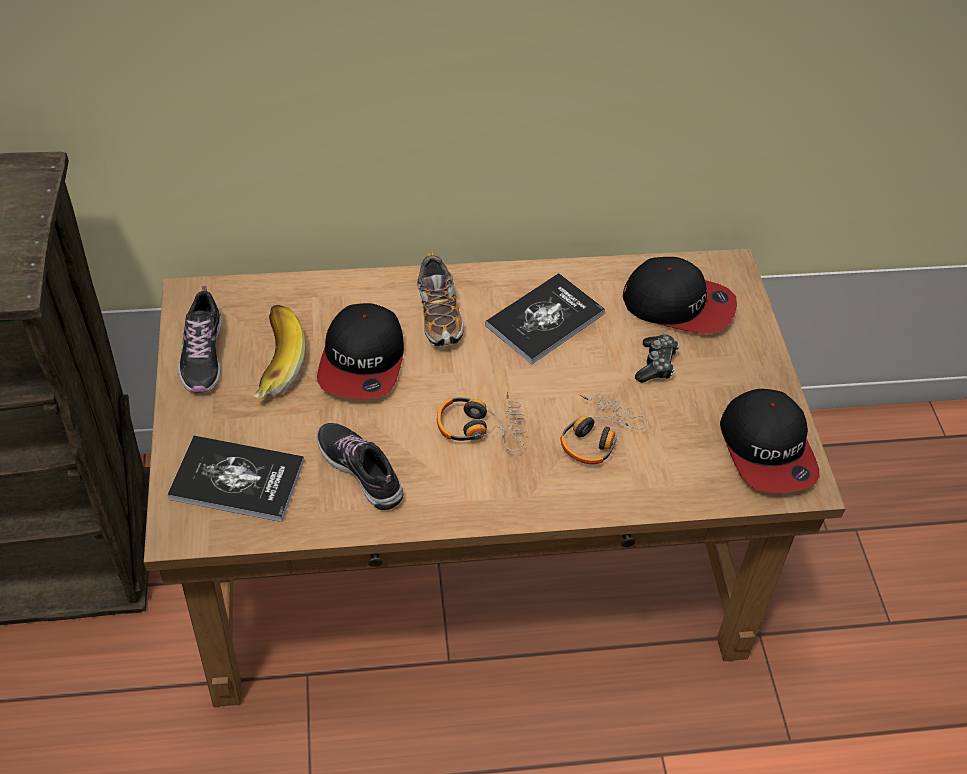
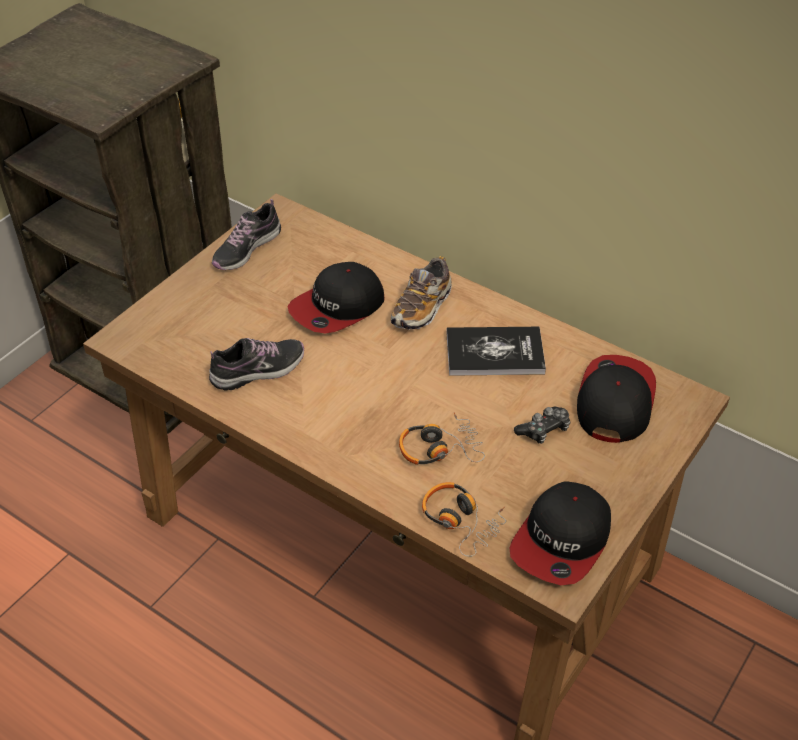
camera: 45 degrees right, 5 degrees down
(237, 480) = (182, 331): book -> none
(271, 363) = (280, 276): banana -> none
(360, 470) = (258, 370): shoe -> shoe turned 60 degrees clockwise
(480, 427) = (365, 392): headphones -> headphones (461, 521)
(678, 304) = (614, 401): cap -> cap turned 135 degrees counterclockwise

